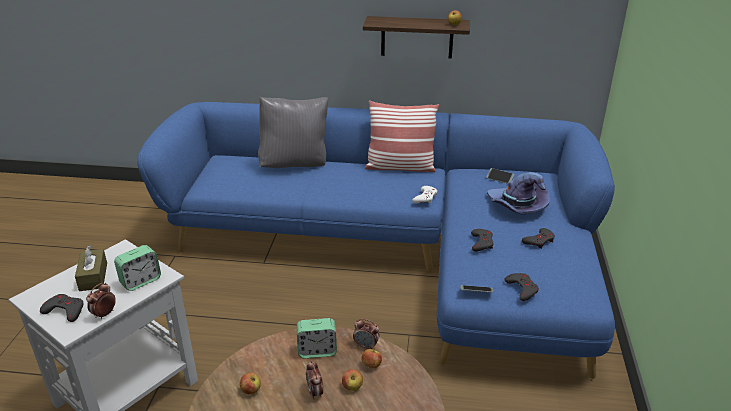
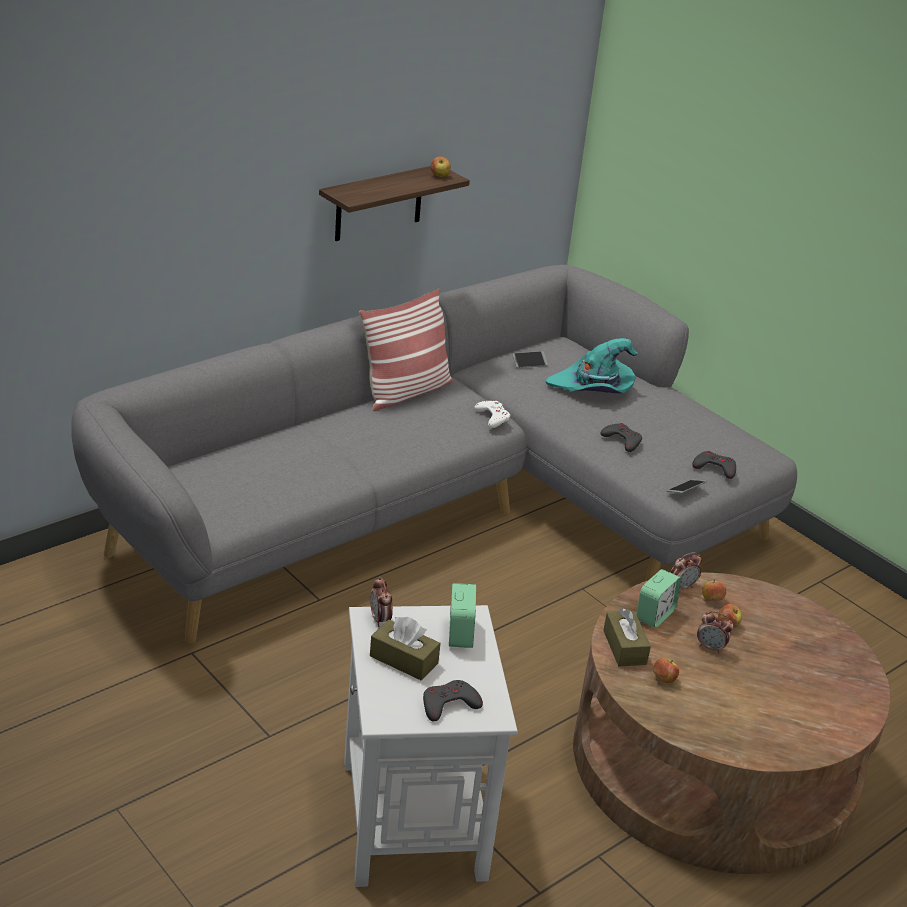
camera: 50 degrees left, 0 degrees up
(104, 314) = (493, 682): alarm clock -> alarm clock (380, 619)
(264, 357) = (624, 647): none -> brown tissue box
(295, 164) = (284, 440): grey pillow -> none
(400, 252) = (447, 508): blue sofa -> grey sofa
(516, 206) = (593, 388): purple hat -> turquoise hat
(539, 241) = (662, 415): grey game controller -> none

